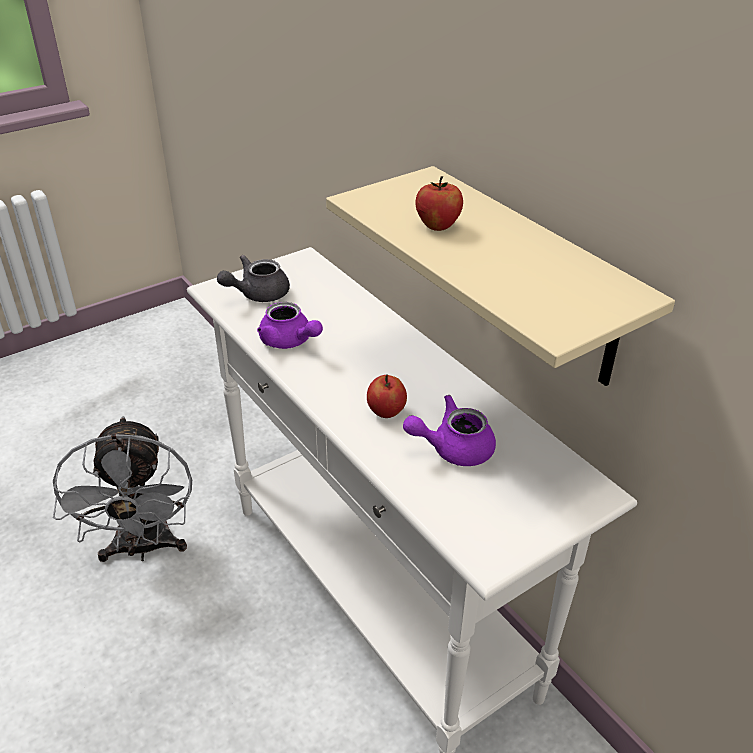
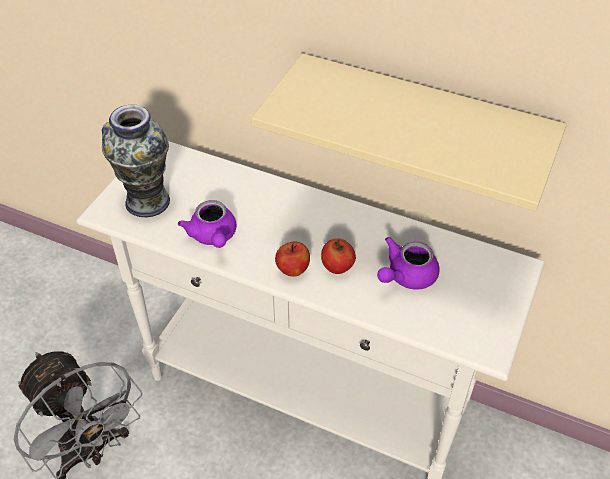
camera: 30 degrees left, 10 degrees up
(257, 294) = (147, 202): grey teapot -> vase
(289, 341) = (213, 237): purple teapot -> purple teapot turned 60 degrees clockwise
(437, 226) = (362, 115): apple -> apple (292, 270)

